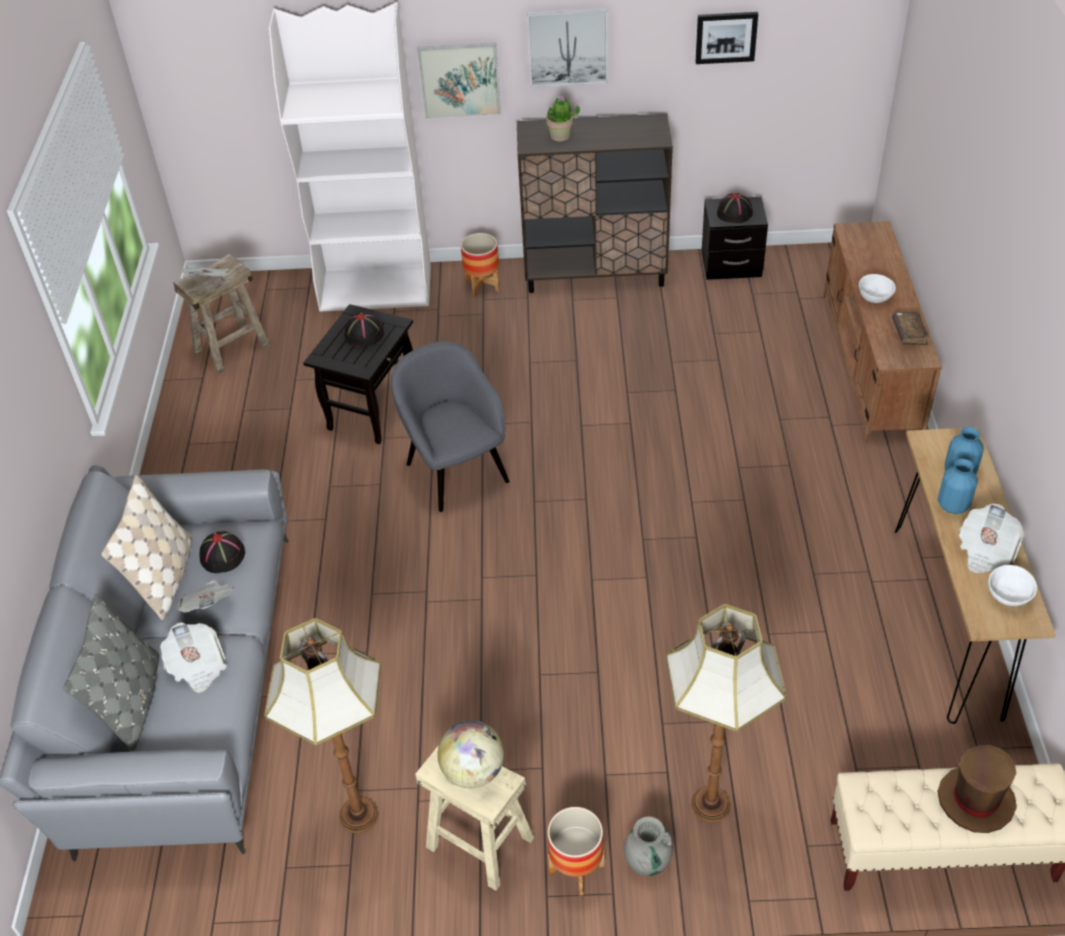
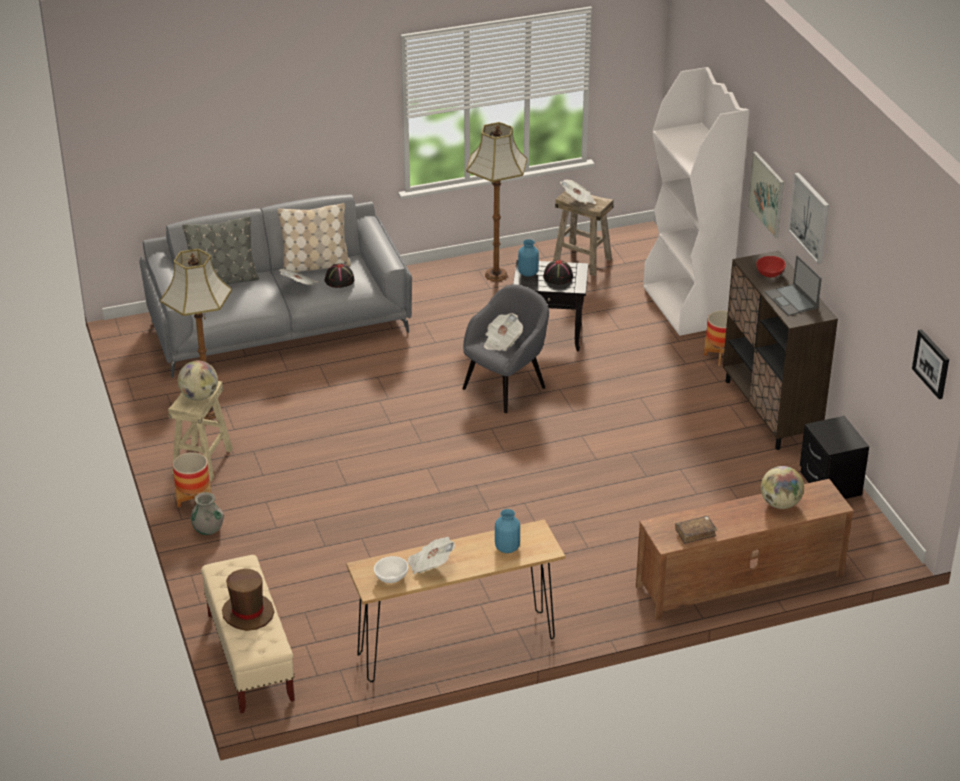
camera: 70 degrees right, 10 degrees down
(197, 667) = (253, 294): newspaper -> newspaper (501, 341)
(560, 136) = (770, 273): potted plant -> red bowl
(620, 133) = (791, 300): none -> laptop
(712, 805) = (256, 550): floor lamp -> floor lamp (495, 275)
(726, 37) = (874, 286): picture -> picture (932, 363)
(734, 213) = (833, 434): black hat -> none
(870, 264) = (780, 504): none -> globe
(874, 297) = (734, 510): white bowl -> none
(952, 505) = (471, 546): blue vase -> blue vase (528, 273)

